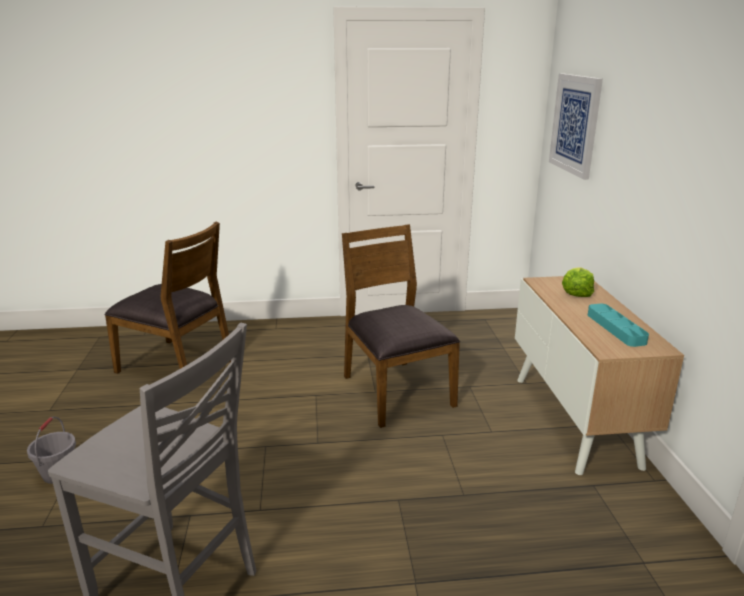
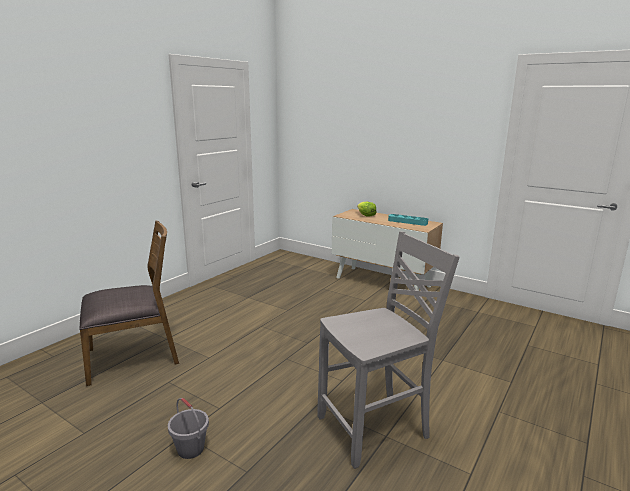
camera: 50 degrees left, 5 degrees down
(395, 391) = (296, 305): brown chair -> none
(575, 124) = (316, 129): picture -> none

